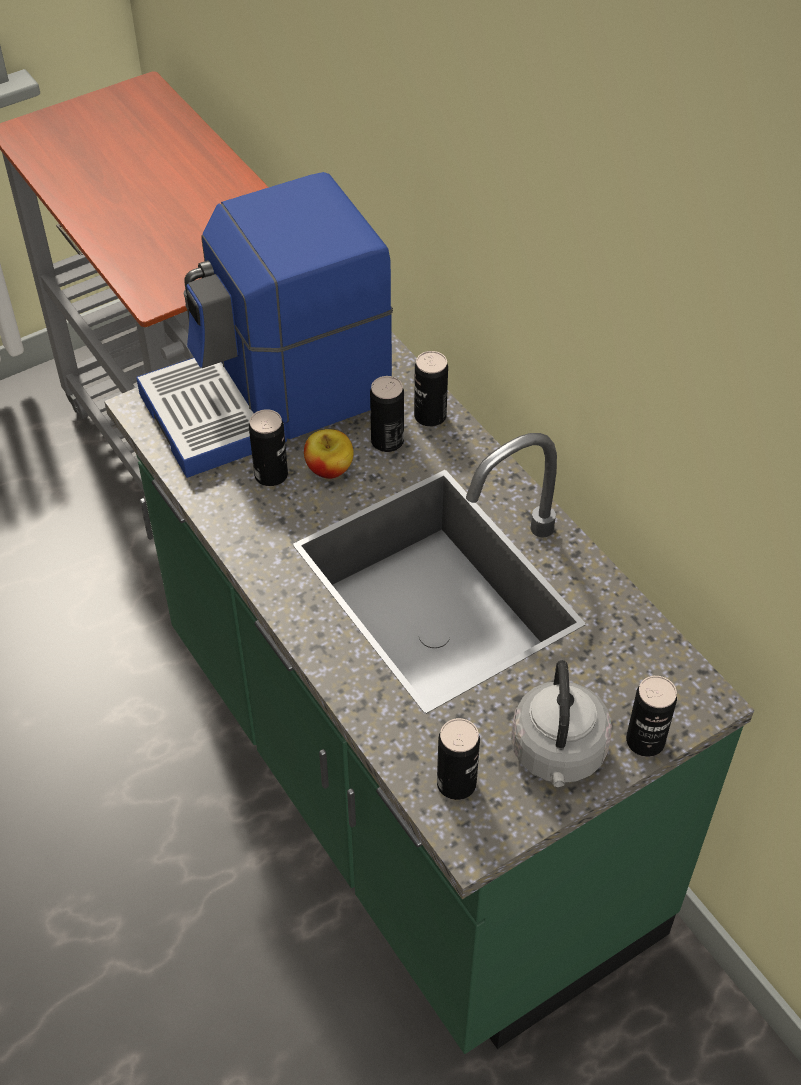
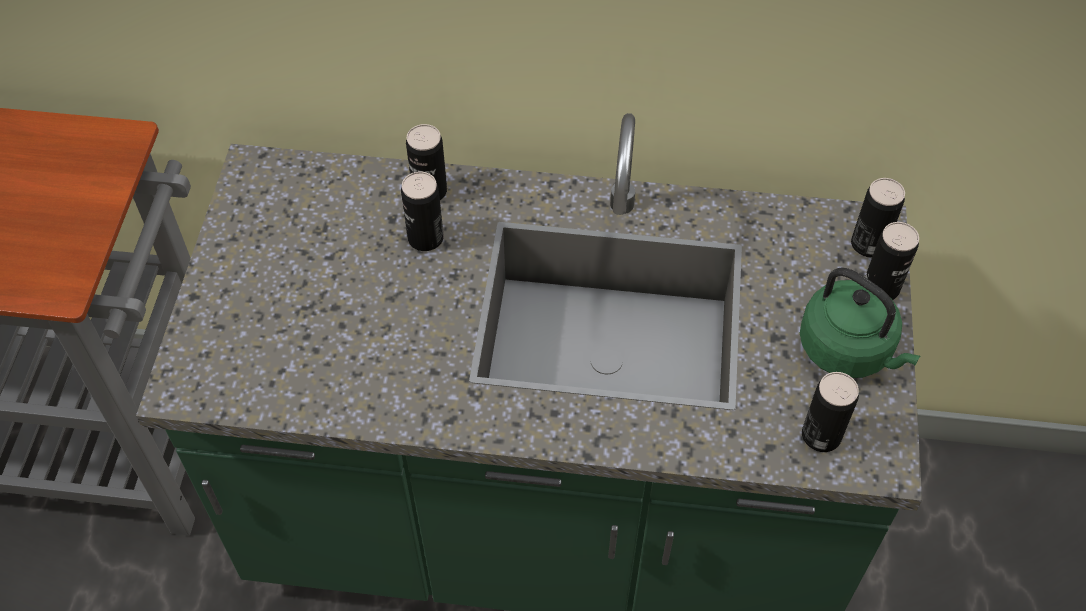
camera: 50 degrees left, 5 degrees up
(270, 400) = (285, 287): coffee machine -> none
(271, 475) = (374, 345): can -> can (868, 244)
(329, 469) = (412, 298): apple -> none
(558, 755) = (849, 350): grey kettle -> green kettle

